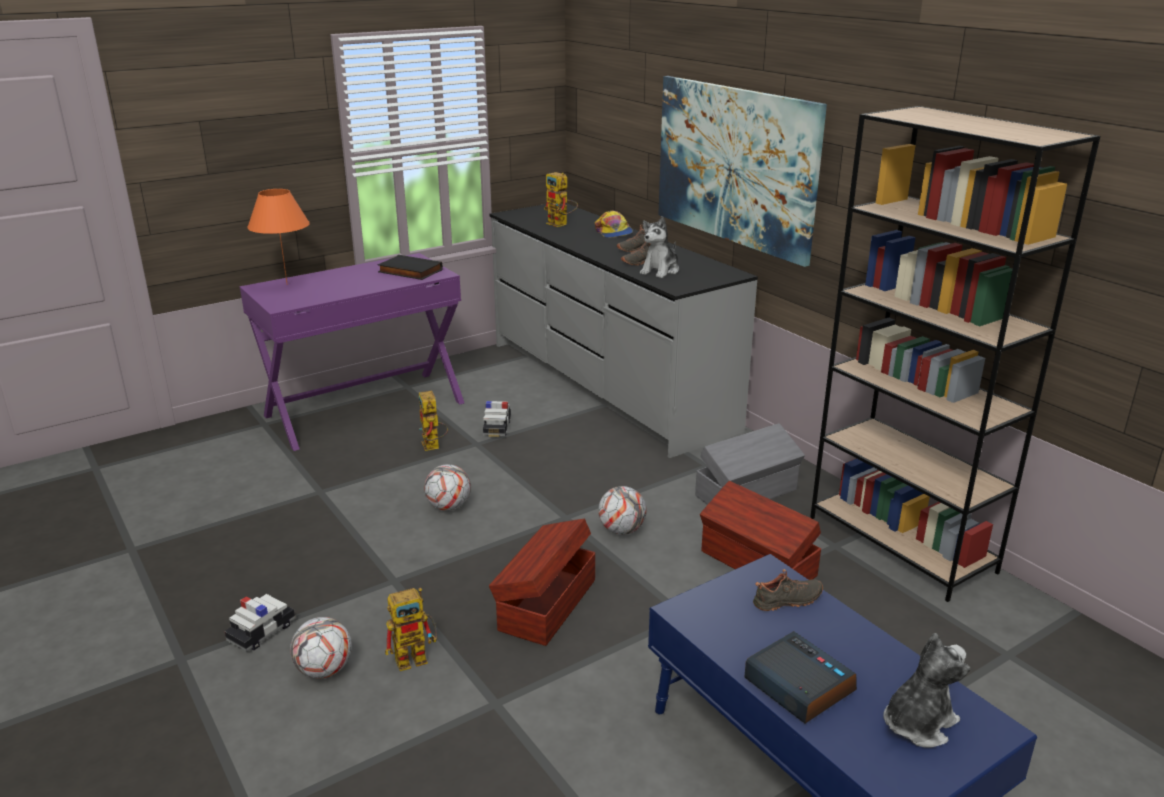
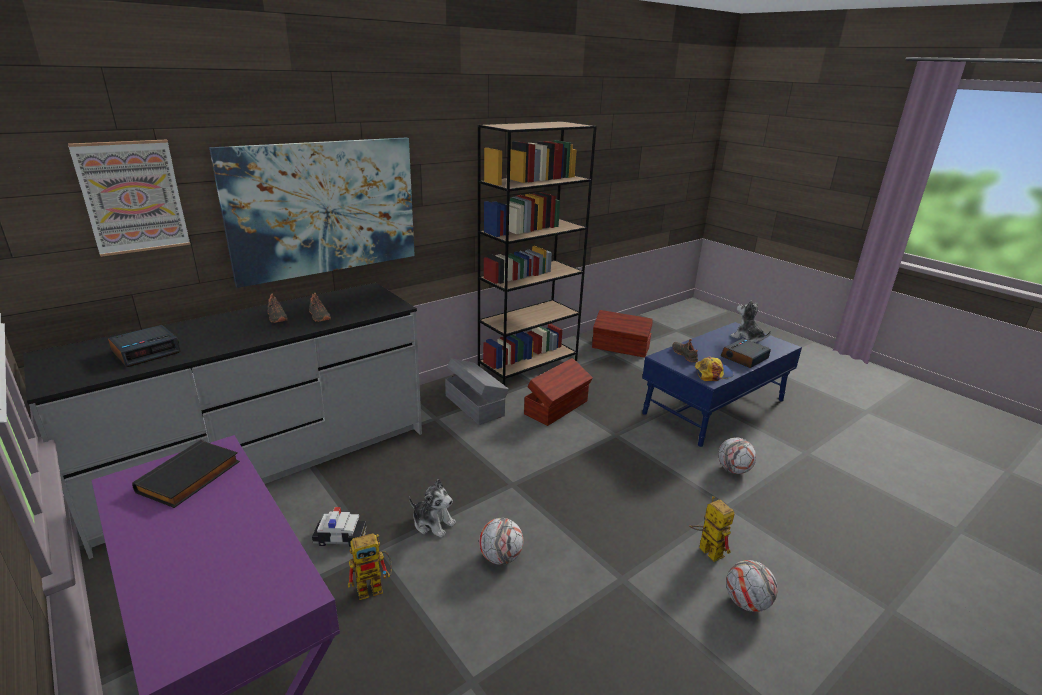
camera: 95 degrees left, 0 degrees up
(262, 632) = (725, 663): toy car -> none
(286, 284) = (177, 614): orange table lamp -> none
(545, 605) = (624, 490): brown storage box -> brown storage box (620, 348)
(561, 224) = (147, 351): toy robot -> alarm clock
(613, 232) = (207, 326): cap -> cap (712, 373)
(621, 530) = (527, 457): football -> football (733, 470)
(625, 107) = (133, 197): none -> picture
(660, 271) = (349, 310): plush toy -> plush toy (433, 523)

